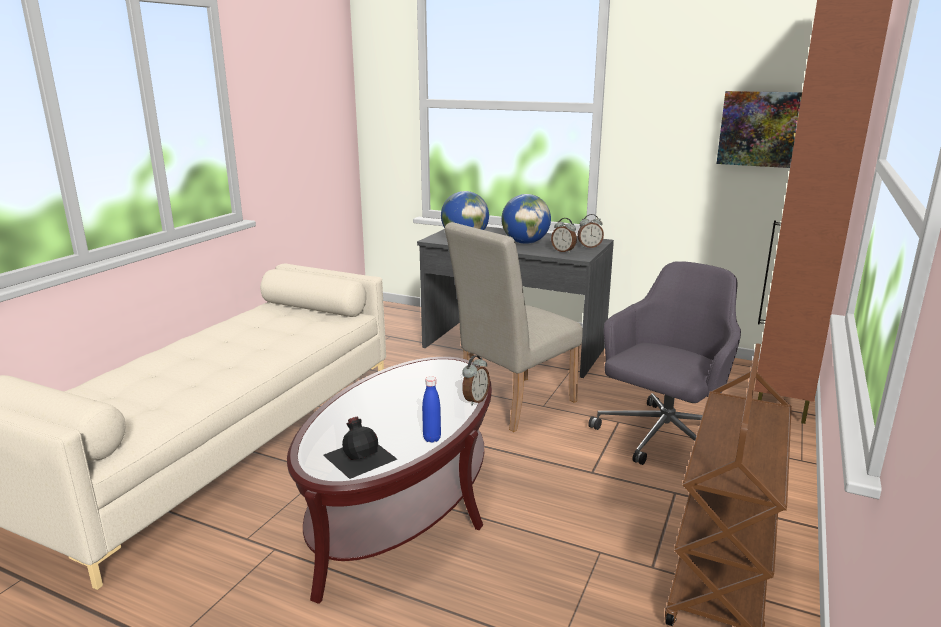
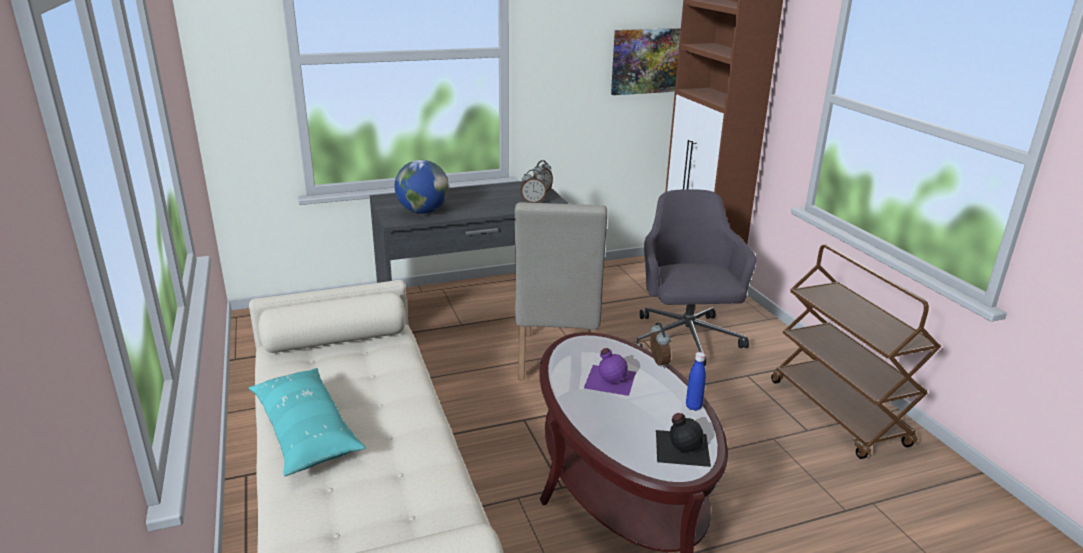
camera: 45 degrees left, 5 degrees up
(199, 343) = (305, 431): none -> turquoise pillow
(414, 394) = (609, 379): none -> purple bottle
(525, 243) = (484, 201): globe -> none

